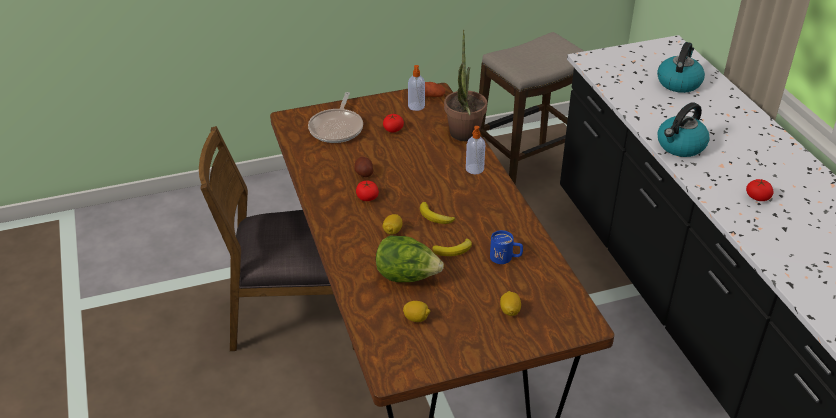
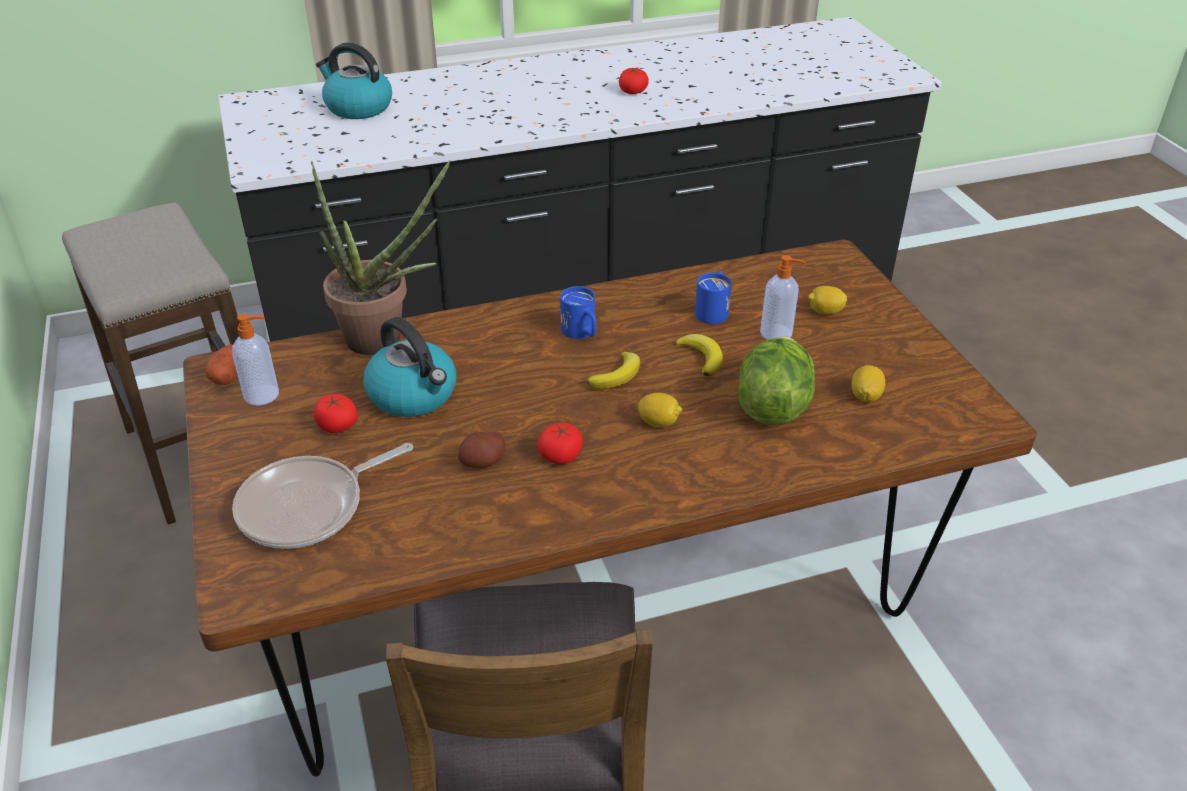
camera: 90 degrees left, 0 degrees up
(337, 128) = (309, 507): frying pan -> frying pan turned 135 degrees clockwise
(474, 169) = (487, 331): soap dispenser -> soap dispenser (777, 333)
(475, 203) = (582, 333): none -> blue mug
(680, 146) = (520, 122): kettle -> kettle (414, 395)

